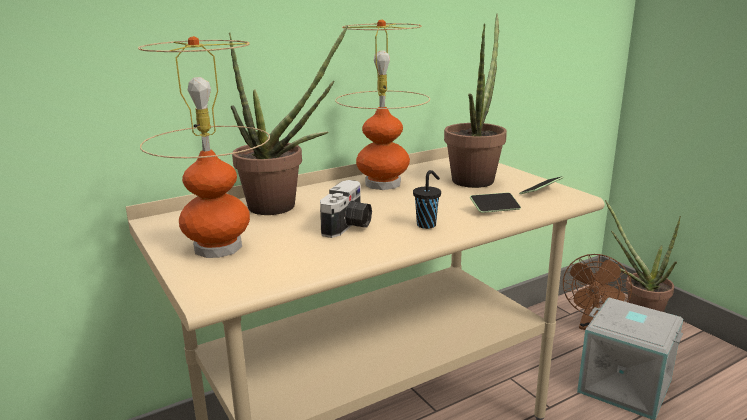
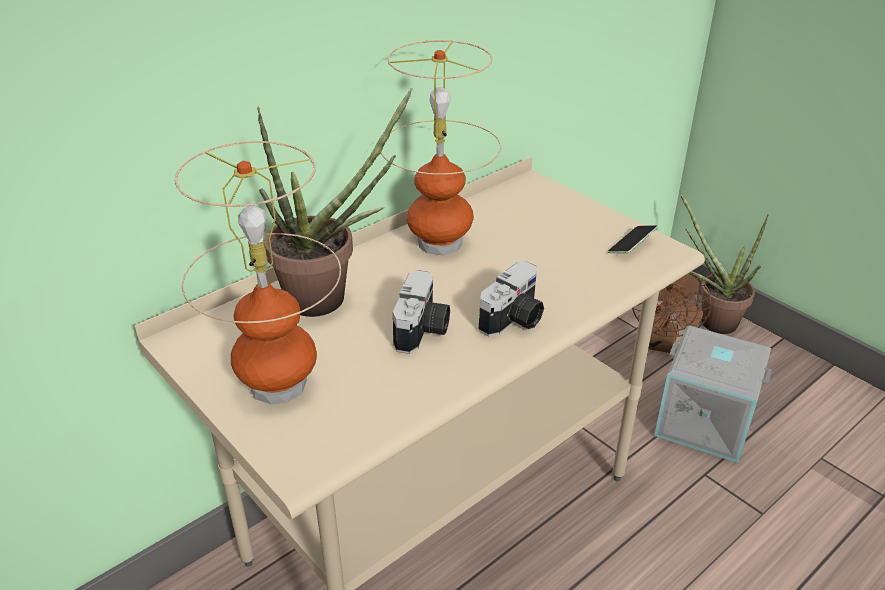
camera: 10 degrees left, 15 degrees up
(427, 225) = (515, 320): black cup -> camera
(475, 178) = (549, 223): potted plant -> none
(495, 209) = (586, 284): phone -> none

